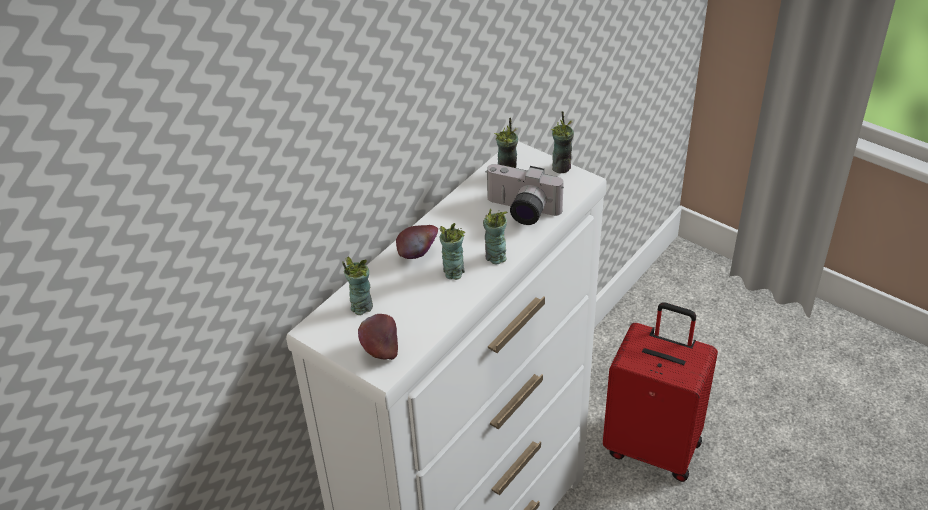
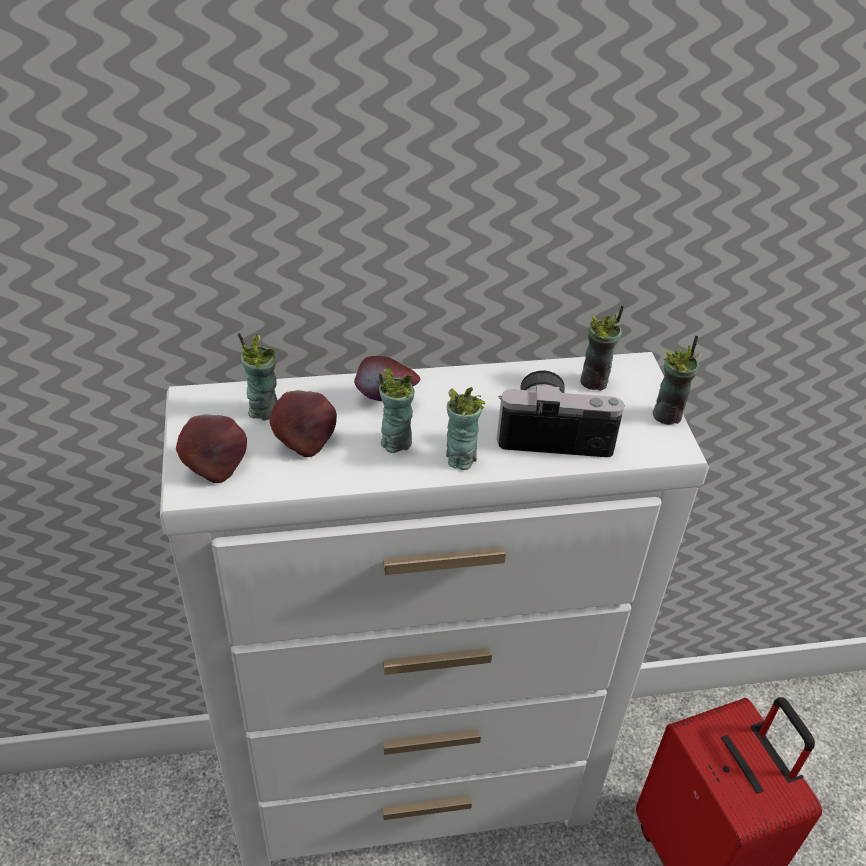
camera: 40 degrees right, 0 degrees up
(407, 304) = (306, 440): none -> apple
(521, 211) = (554, 431): camera -> camera turned 120 degrees clockwise

